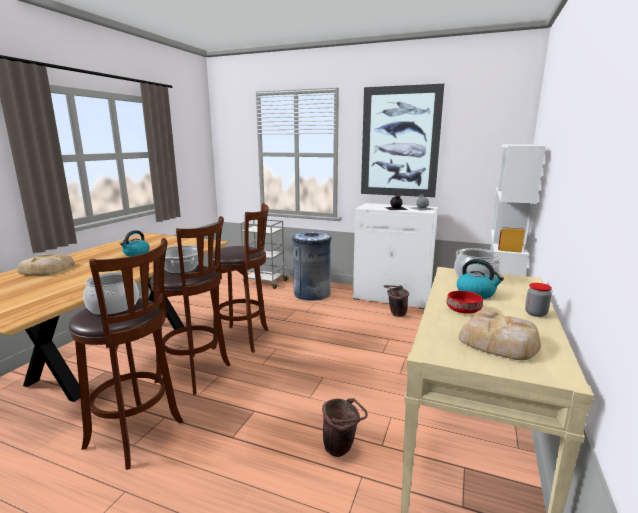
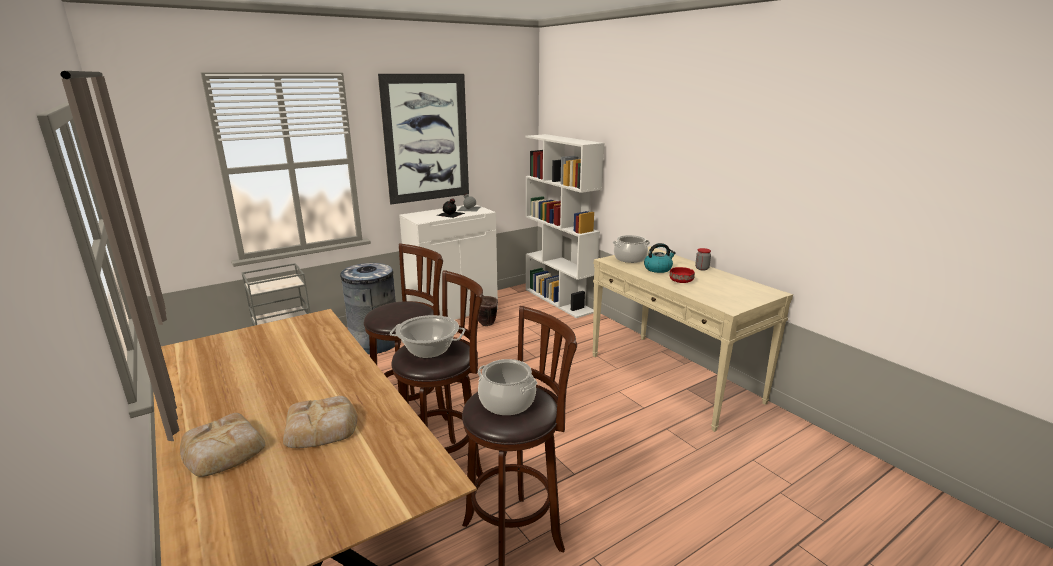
camera: 55 degrees left, 5 degrees up
(136, 254) = (274, 371): kettle -> none
(342, 449) = (634, 425): brown bucket -> none
(499, 342) = (729, 289): bread -> bread (322, 427)

